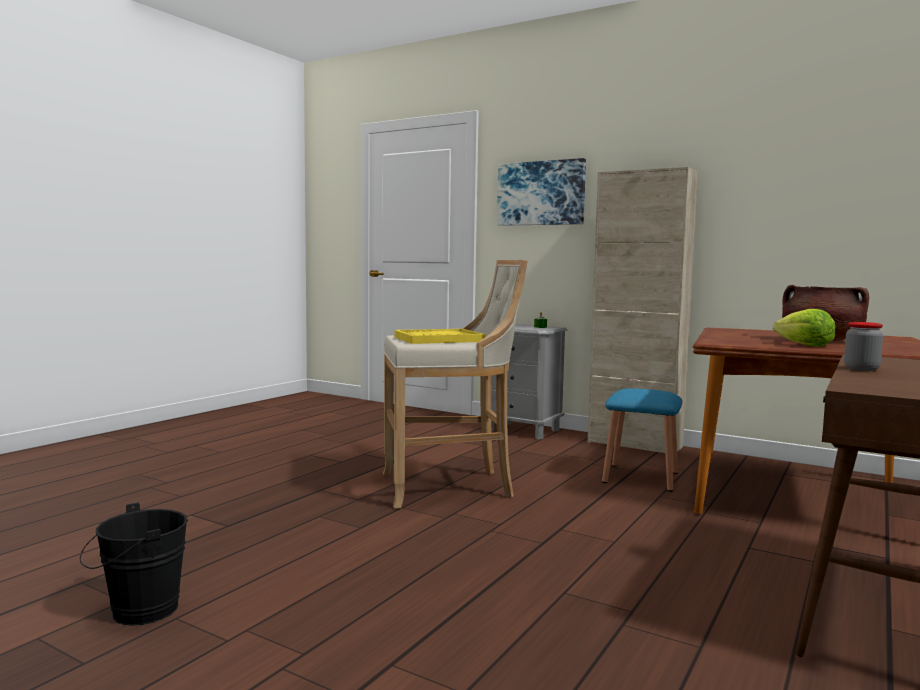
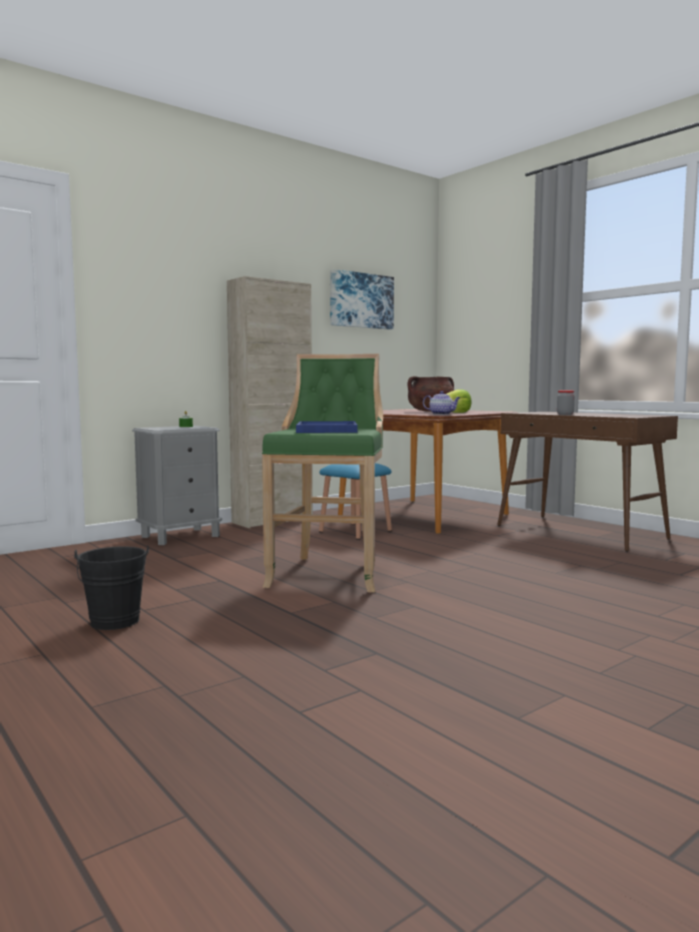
camera: 70 degrees left, 0 degrees up
(137, 612) = (589, 687): black bucket -> black bucket (114, 623)
(438, 339) = (327, 430): yellow tray -> blue tray
(450, 487) = (329, 573): beige stool -> green stool
(541, 193) = (156, 287): picture -> picture (361, 300)
(728, 343) = (441, 414): none -> teapot

